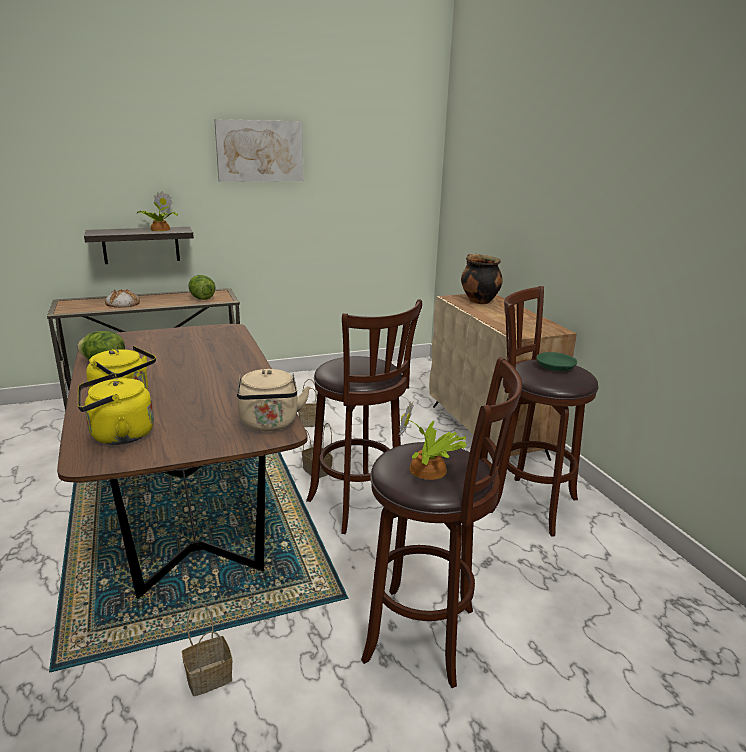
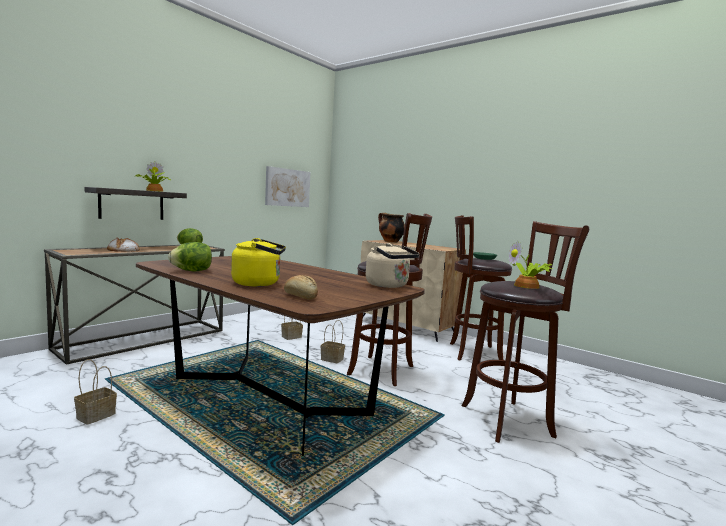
camera: 30 degrees left, 15 degrees down
(118, 436) = (300, 296): yellow kettle -> bread
(208, 678) = (421, 483): basket -> basket (95, 416)
(260, 151) = (226, 142): picture -> picture (287, 187)

